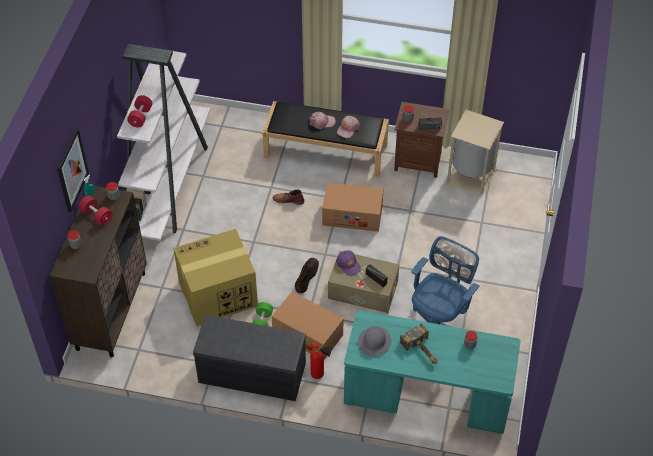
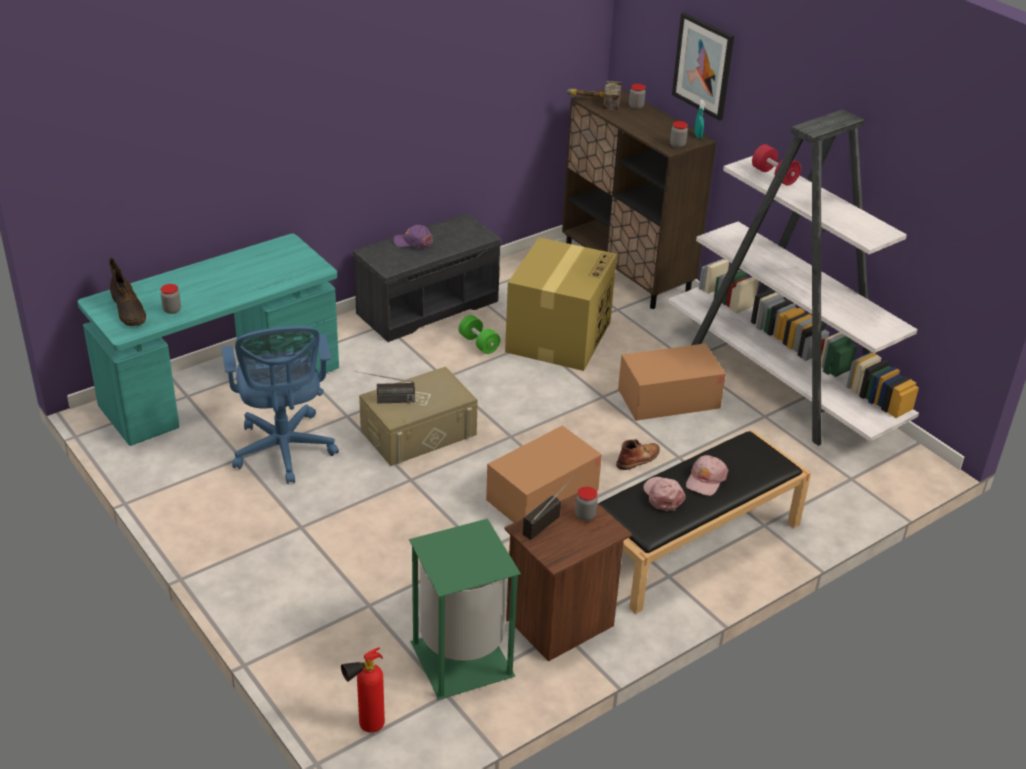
camera: 130 degrees right, 15 degrees down
(97, 216) = (662, 128): red dumbbell -> none
(307, 276) = (496, 405): brown boot -> brown boot (129, 310)
(307, 333) = (420, 363): cardboard box -> cardboard box (668, 398)
(320, 375) = (359, 342): fire extinguisher -> fire extinguisher (366, 727)
(348, 264) = (446, 393): purple cap -> purple cap (413, 242)
(374, 342) = (283, 260): grey hard hat -> none
(423, 351) = (220, 279): hammer -> hammer (592, 101)
(471, 177) = (460, 658): beige trash can -> green trash can

